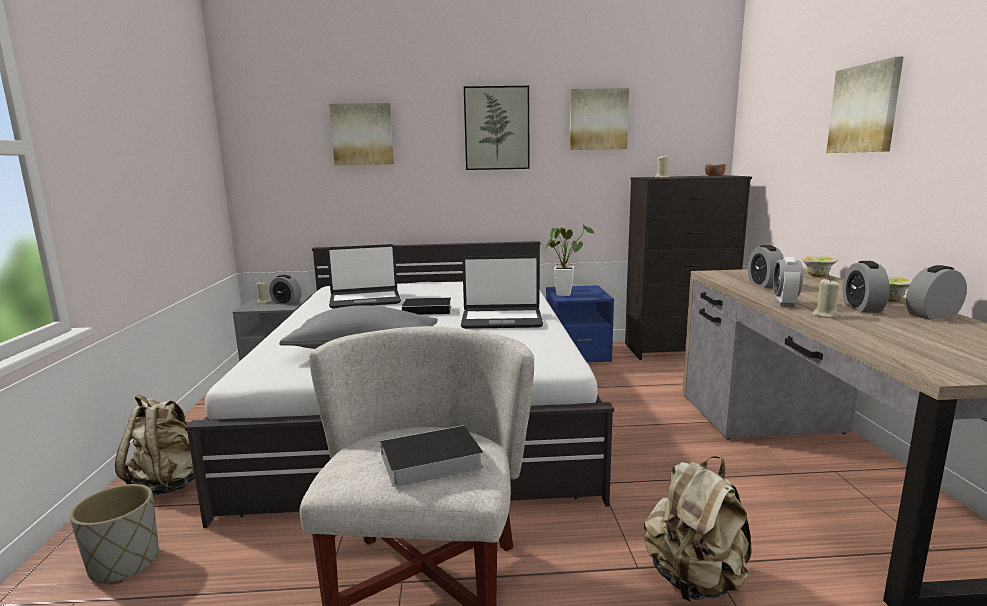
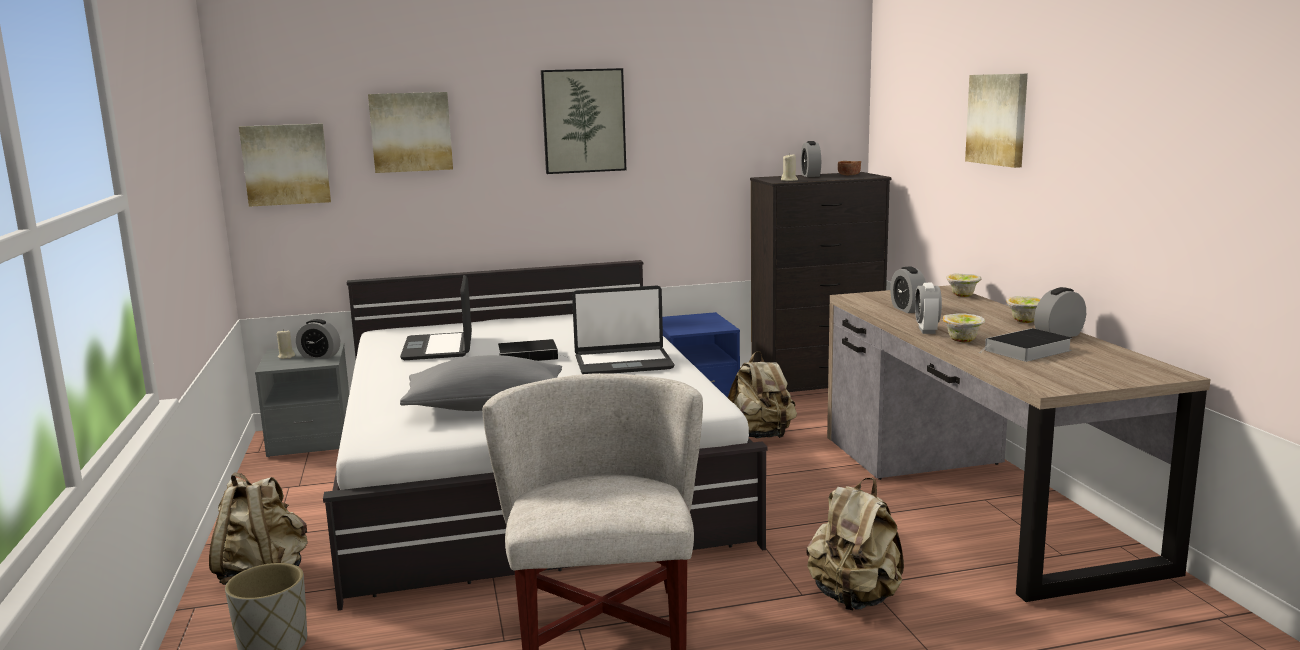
camera: 10 degrees left, 0 degrees up
(365, 300) = (439, 348): laptop -> laptop turned 105 degrees clockwise
(428, 462) = (615, 499): book -> book (1027, 351)
(564, 293) = (677, 325): potted plant -> none
(598, 119) = (708, 107): picture -> picture (286, 164)
(624, 389) = (760, 437): none -> beige backpack
(825, 315) = (963, 341): beige candle -> bowl
(862, 308) = (998, 331): alarm clock -> alarm clock (810, 175)

